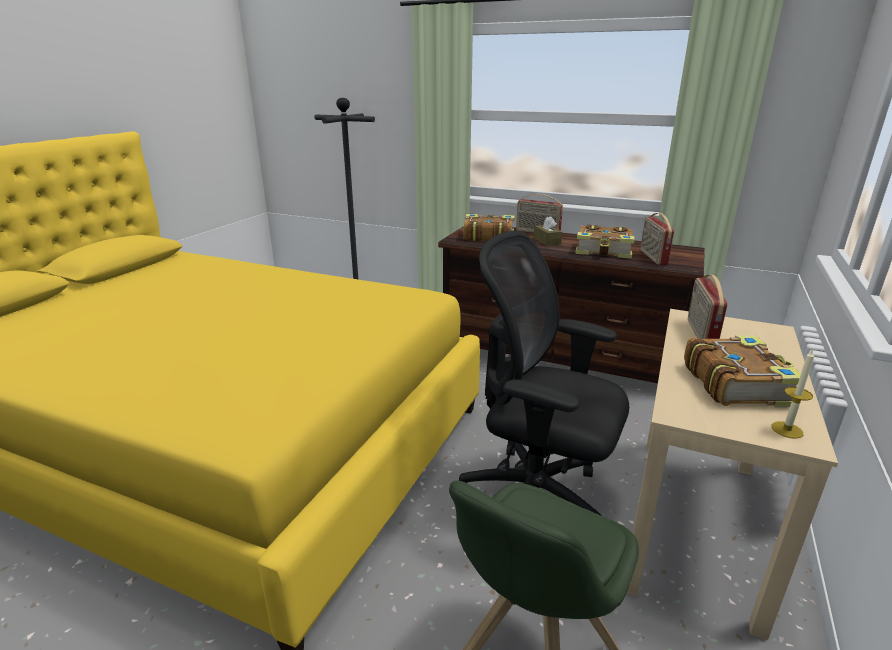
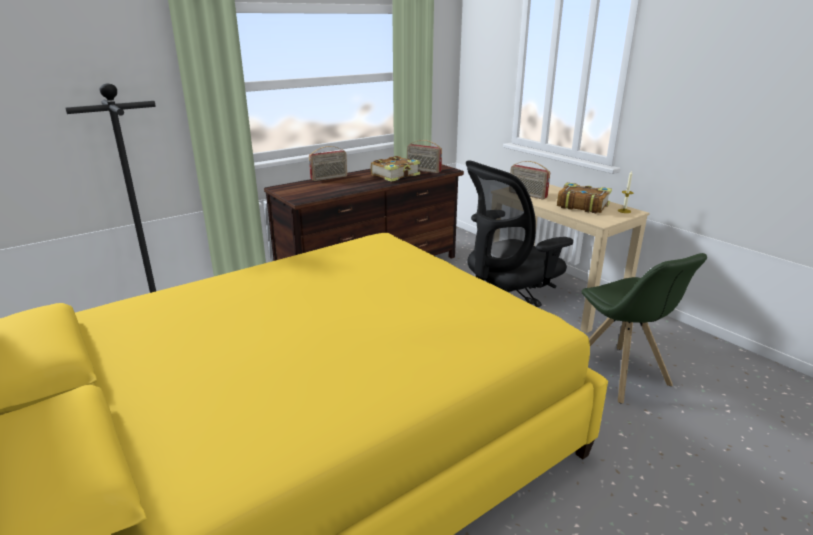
camera: 60 degrees left, 0 degrees up
(487, 236) = (311, 190): book -> none
(547, 241) = (352, 181): brown tissue box -> none

